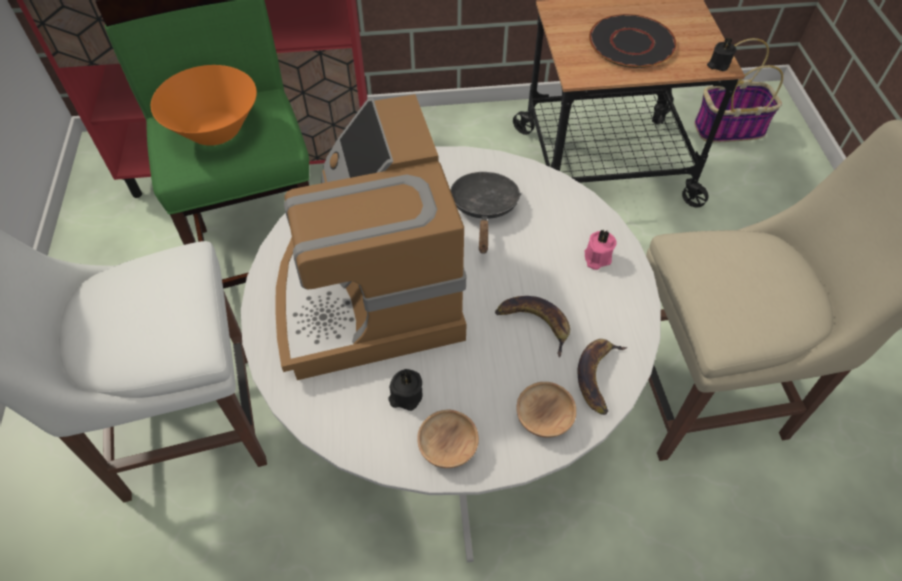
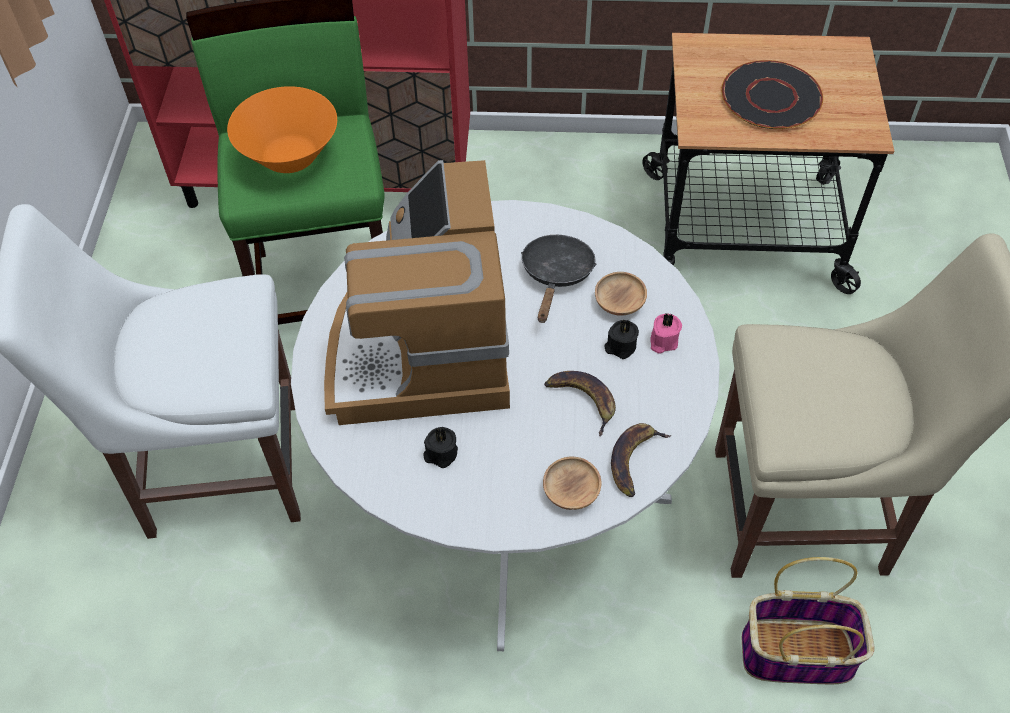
camera: 10 degrees right, 0 degrees up
(448, 446) = (472, 506): brown bowl -> brown bowl (619, 303)
(718, 64) = (866, 134): black candle -> black candle (620, 346)
(729, 128) = (914, 199): basket -> basket (798, 652)

